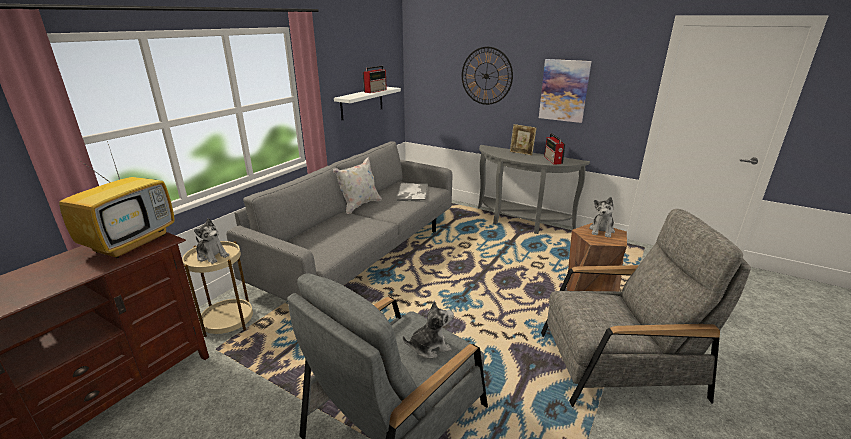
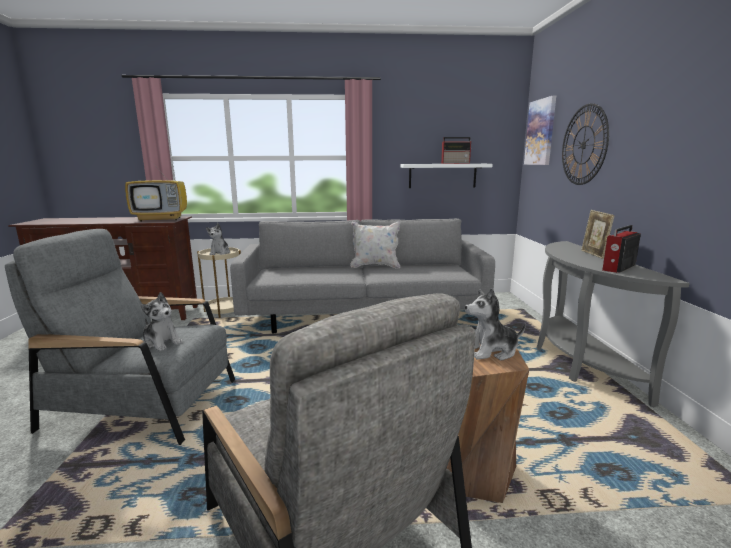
camera: 55 degrees right, 10 degrees down
(412, 193) = (434, 271): tray -> none
(564, 90) = (666, 155): picture -> picture (540, 132)

